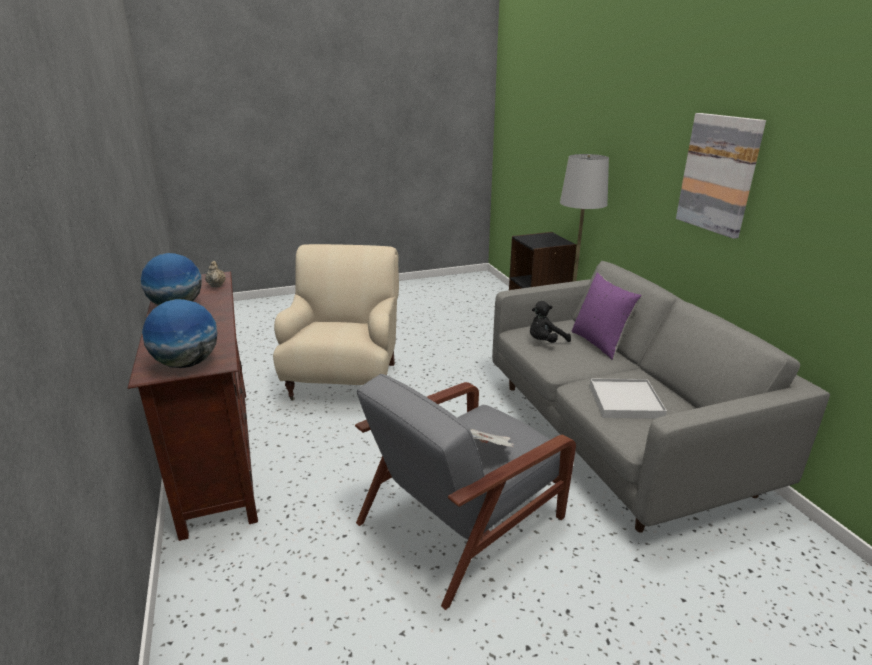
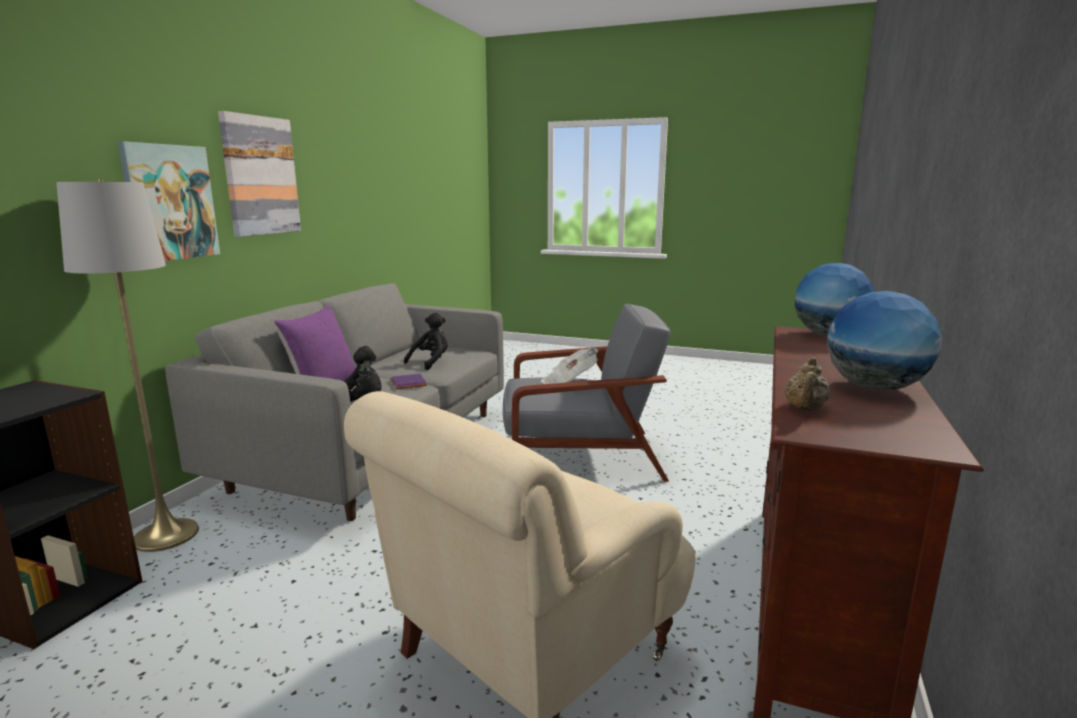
camera: 140 degrees left, 10 degrees down
(571, 370) = (407, 383): none -> purple book
(625, 401) = (431, 362): white tray -> black plush toy
(649, 179) = (170, 202): none -> picture

